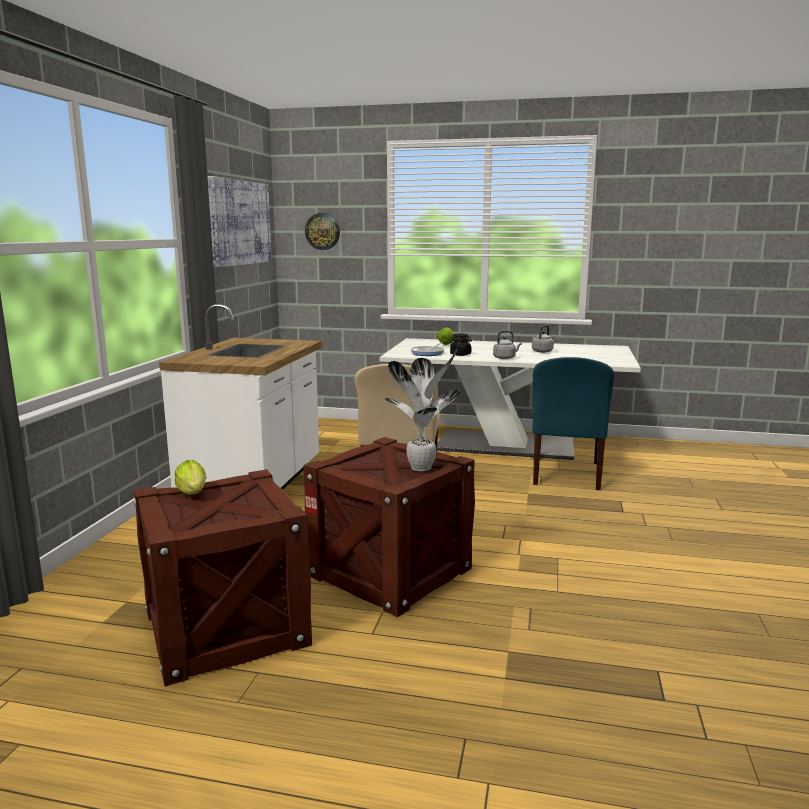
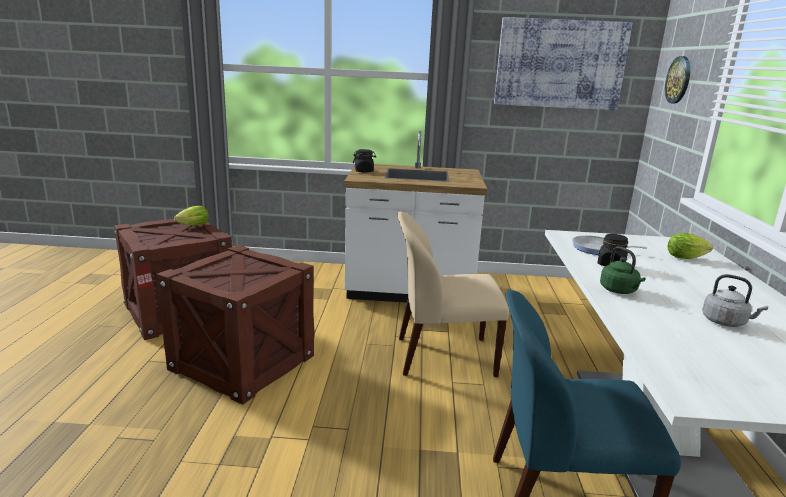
camera: 80 degrees right, 5 degrees up
(217, 361) = (364, 171): none -> black jar
(423, 468) = (222, 283): potted plant -> none
(505, 358) = (619, 291): grey kettle -> green kettle

